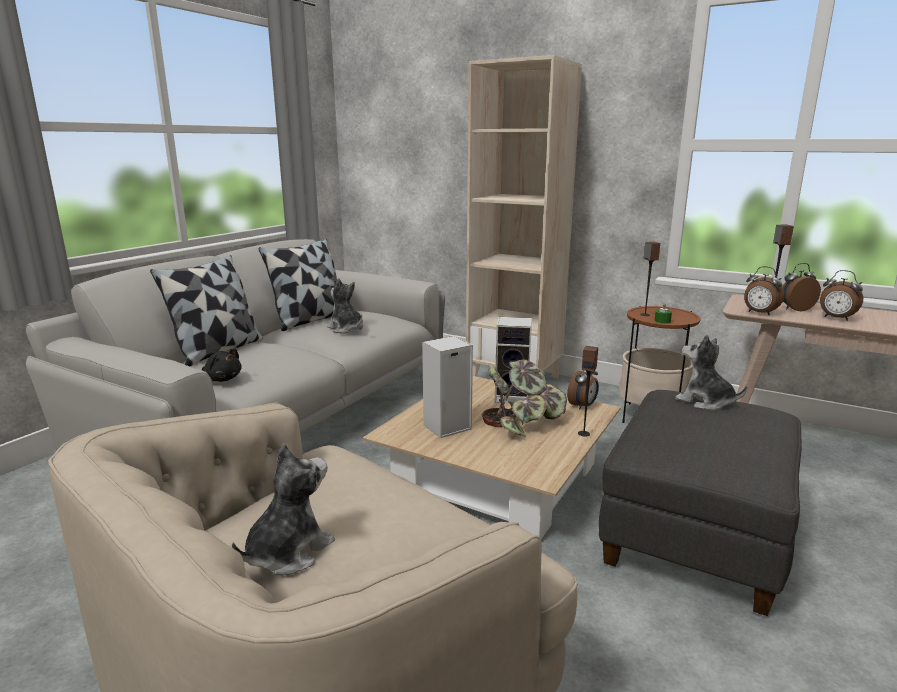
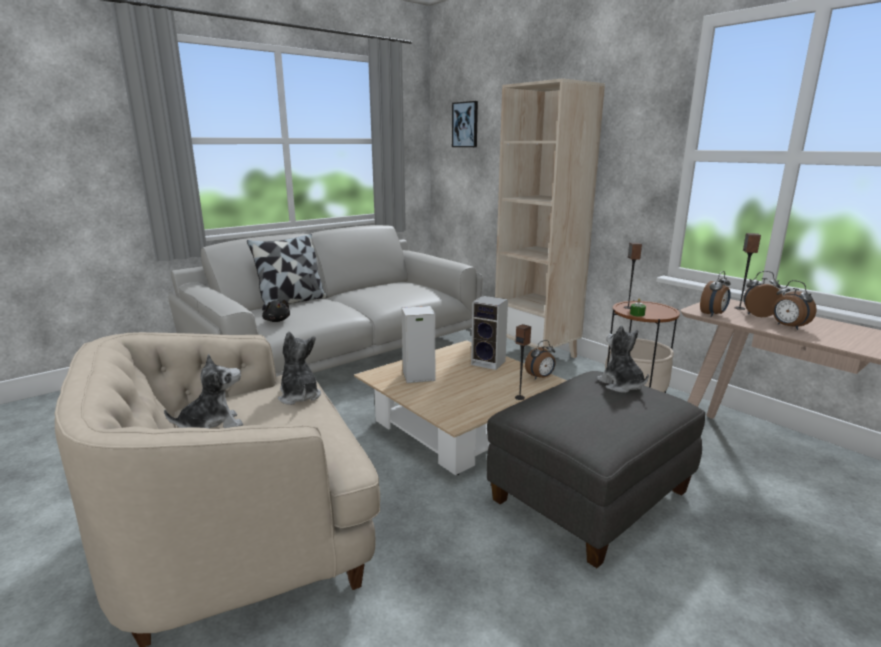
camera: 20 degrees right, 0 degrees up
(309, 320) = (372, 287): pillow -> none
(346, 329) = (390, 296): plush toy -> plush toy (299, 396)
(390, 111) = (465, 124): none -> picture
(521, 423) = (477, 382): potted plant -> none
(759, 313) = (713, 314): alarm clock -> alarm clock turned 105 degrees counterclockwise

